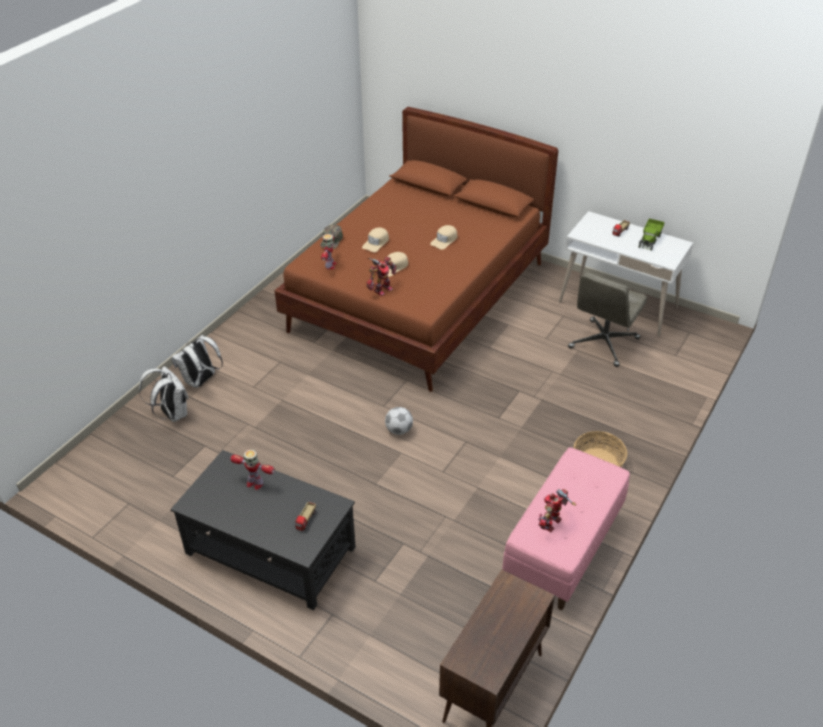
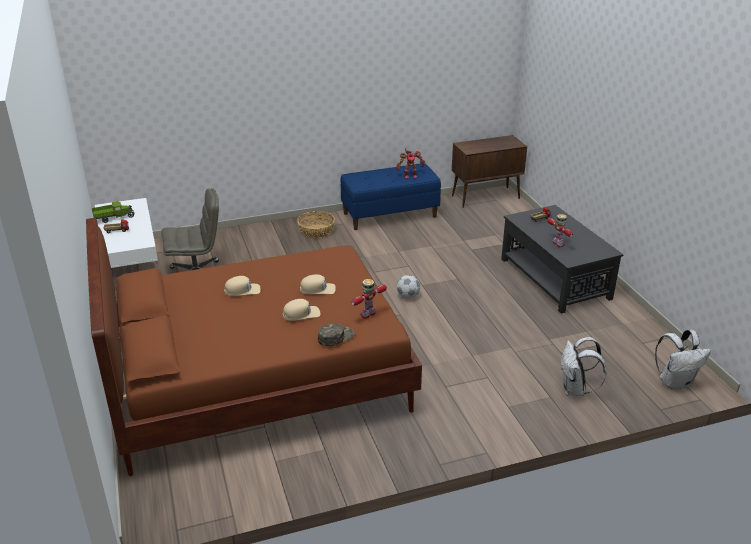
camera: 140 degrees left, 10 degrees down
(201, 381) = (531, 405): white backpack -> white backpack (675, 382)
(382, 289) = (352, 277): toy robot -> none
(563, 548) = (390, 215): pink bench -> blue bench

